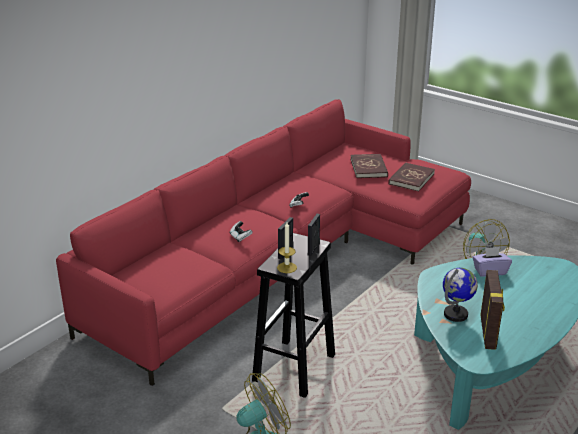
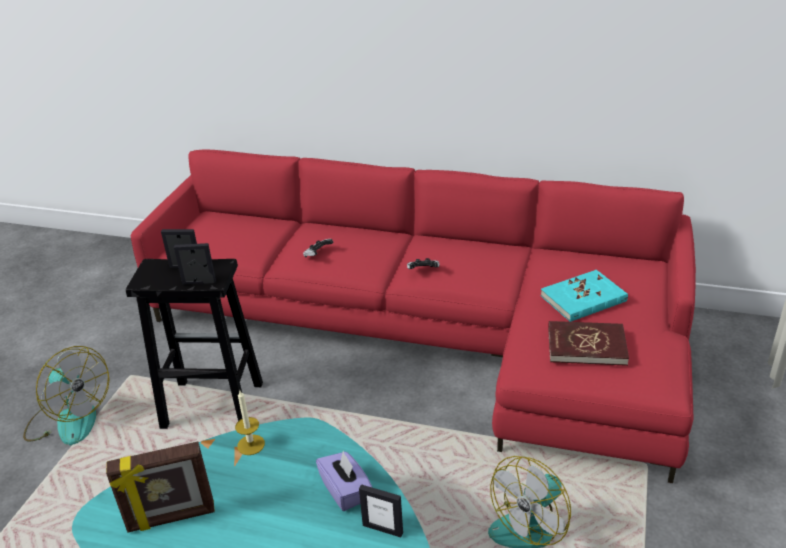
camera: 70 degrees right, 5 degrees up
(287, 267) = (150, 275): candle -> candle (251, 445)
(369, 168) = (583, 299): red book -> turquoise book
(456, 314) = (209, 474): globe -> none
(522, 265) = (383, 529): none -> picture frame

